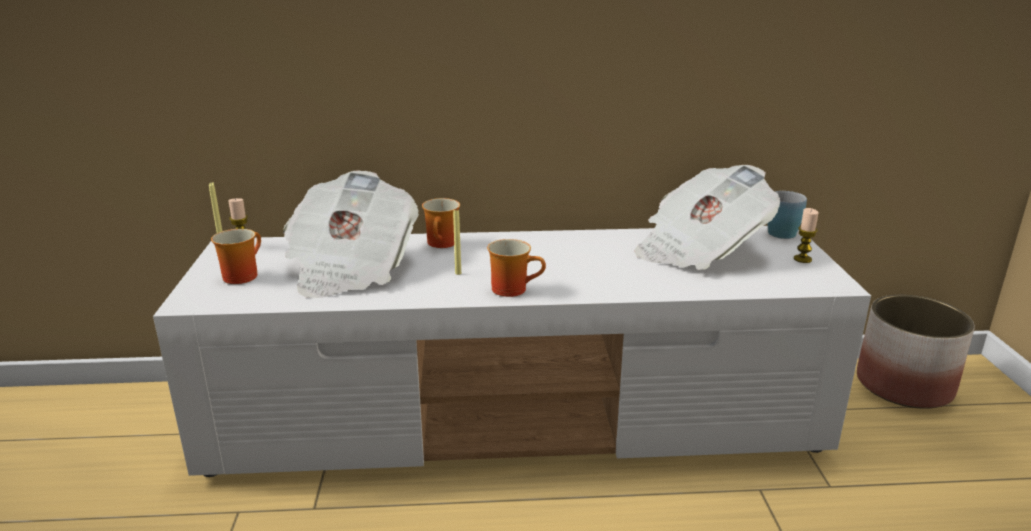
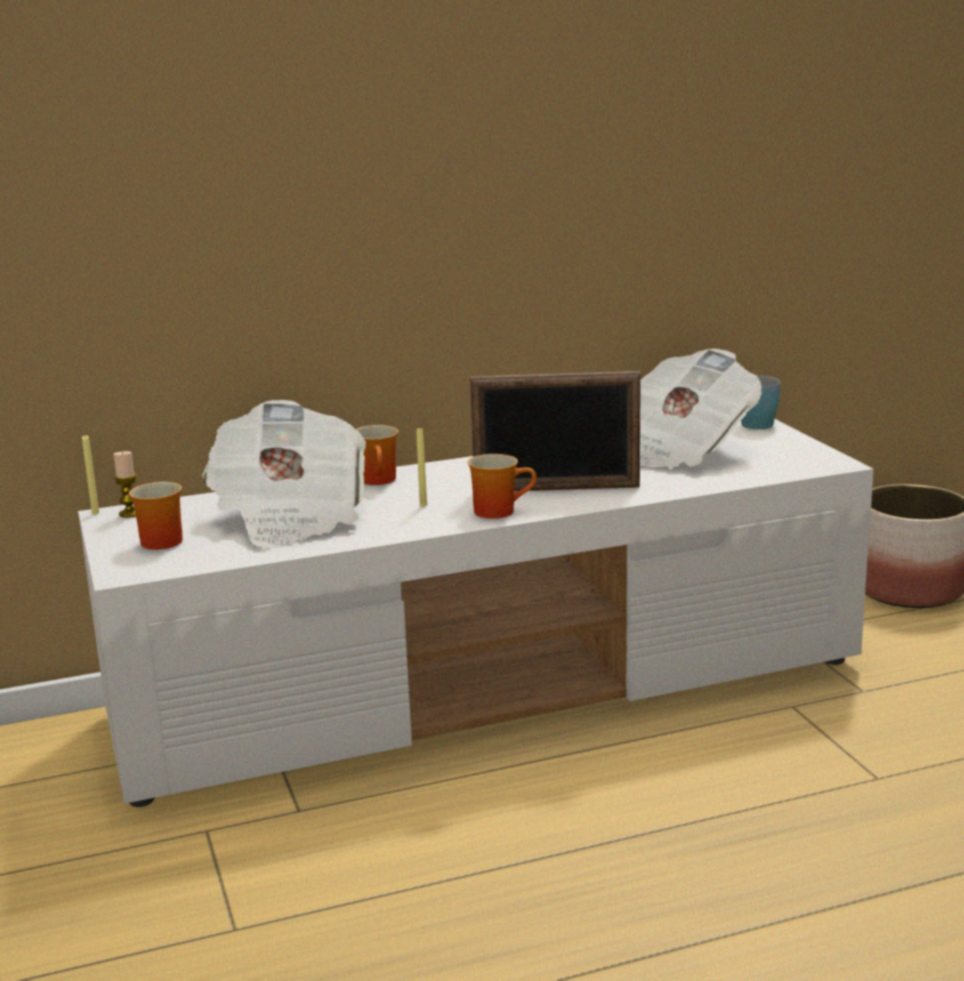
camera: 15 degrees left, 5 degrees down
(575, 274) = (556, 489): none -> picture frame
(802, 259) = (791, 445): candle -> none

